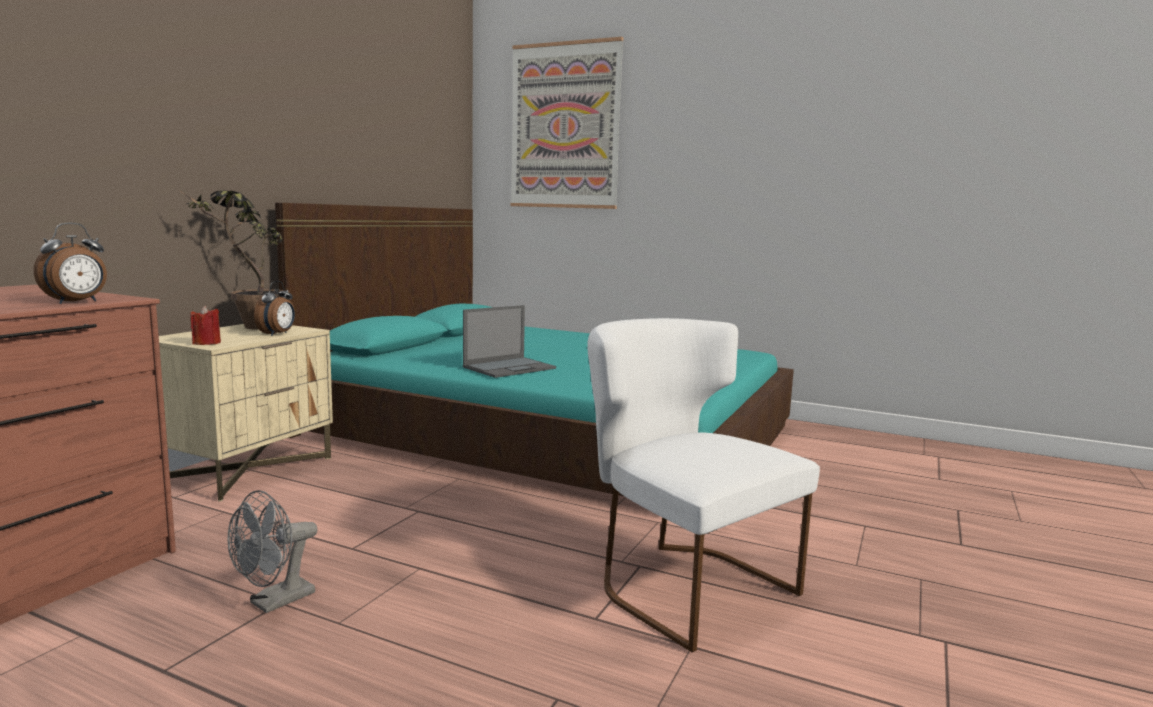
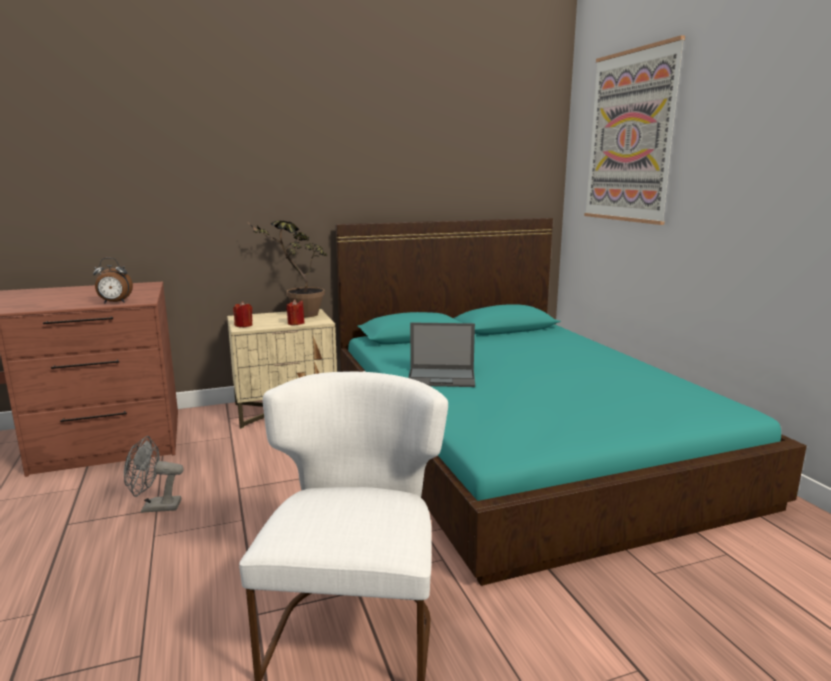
camera: 45 degrees right, 5 degrees up
(277, 334) = (296, 323): alarm clock -> red candle

